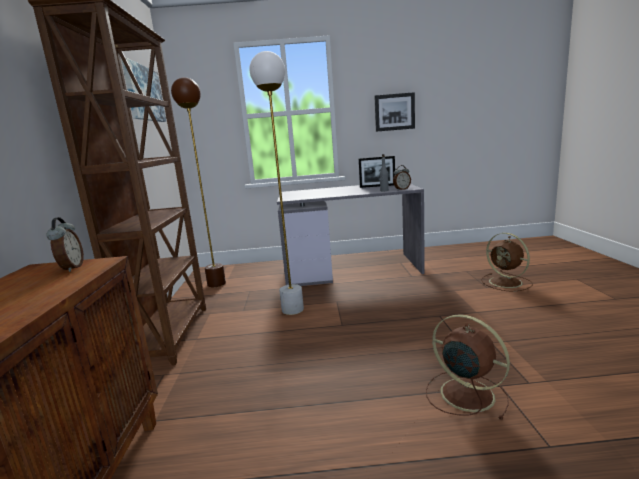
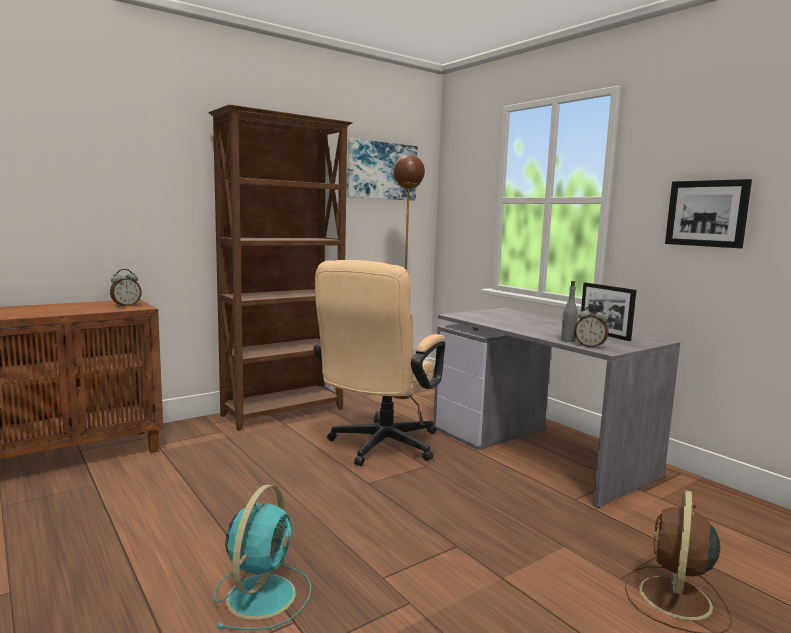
camera: 55 degrees right, 5 degrees down
(292, 310) = (379, 447): white floor lamp -> beige office chair
(464, 393) = (262, 594): brown fan -> turquoise fan

